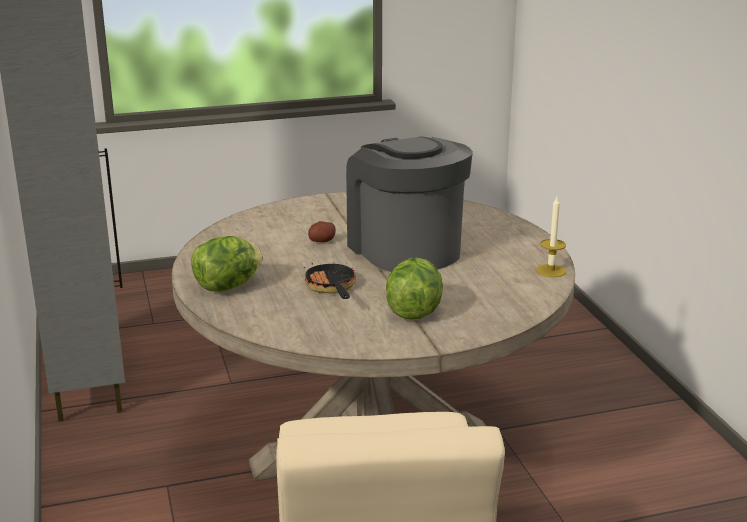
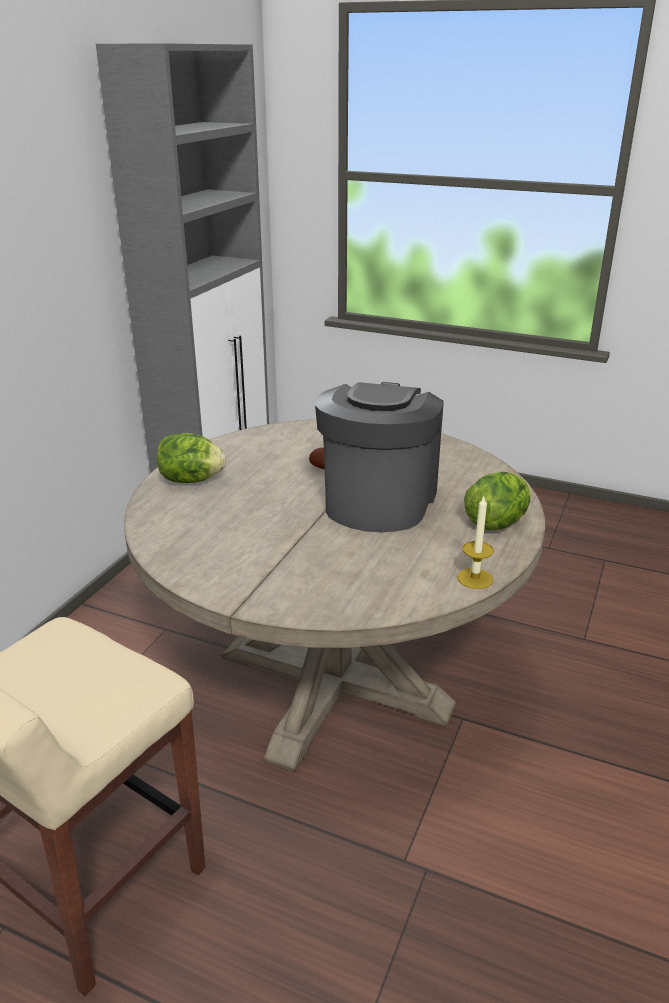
camera: 40 degrees right, 5 degrees up
(331, 288) = (257, 513): frying pan -> none
(414, 311) = (281, 564): lettuce -> lettuce (496, 523)

